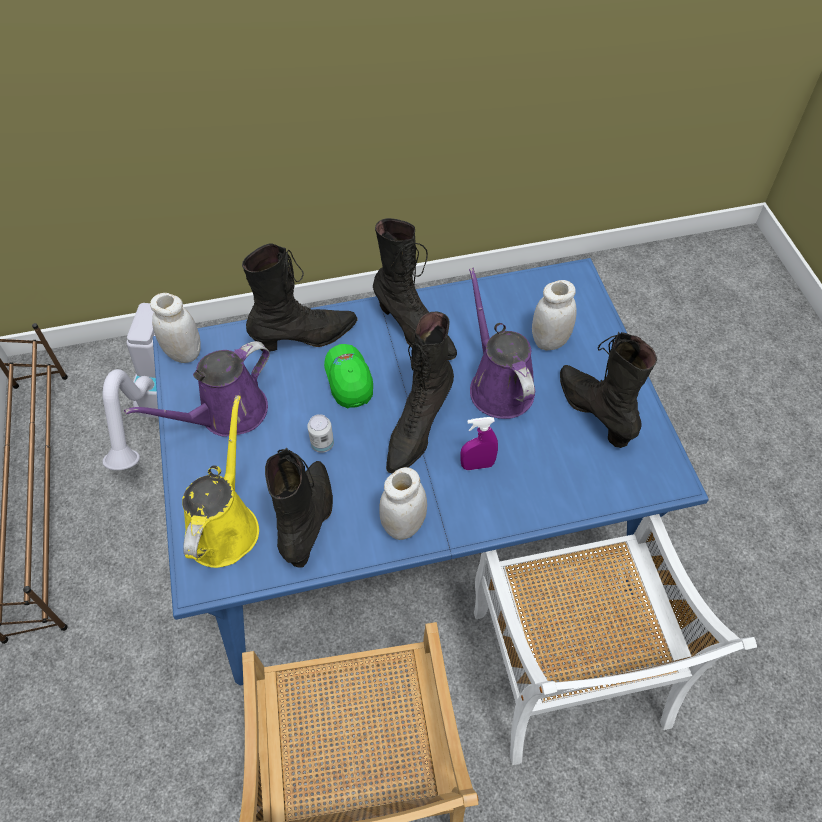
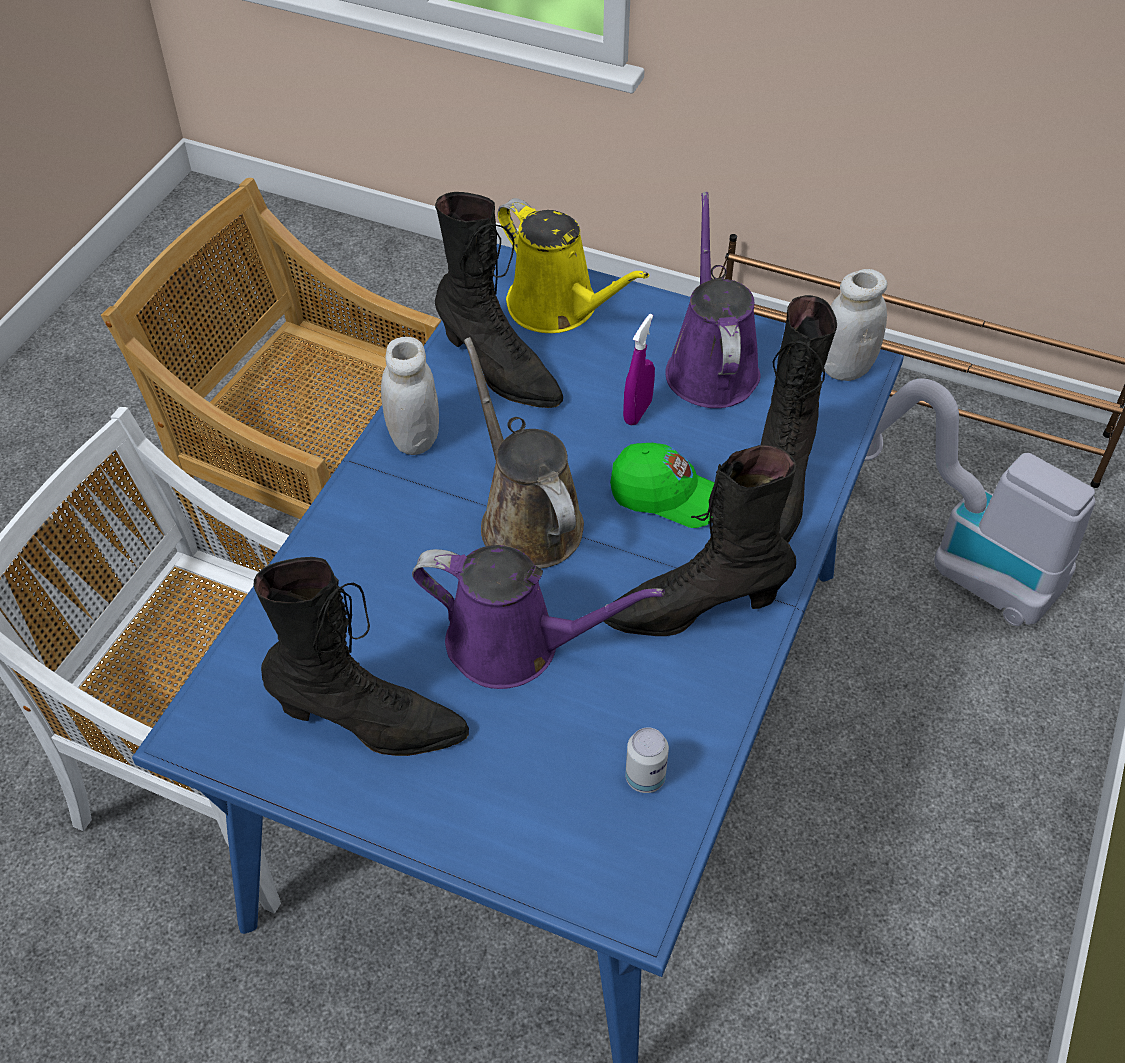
camera: 125 degrees right, 5 degrees down
(322, 444) = (588, 425): can -> can (645, 778)
(417, 430) = (526, 519): black boot -> brown watering can
(477, 465) = (420, 546): purple spray bottle -> purple spray bottle (637, 412)
(550, 341) = (534, 762): white jar -> none

